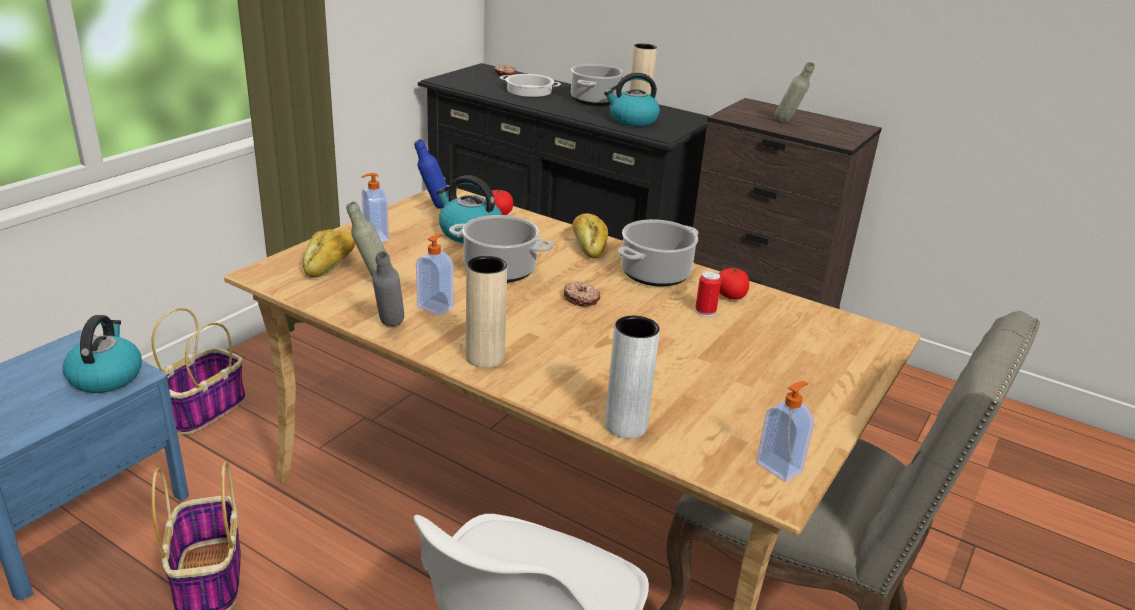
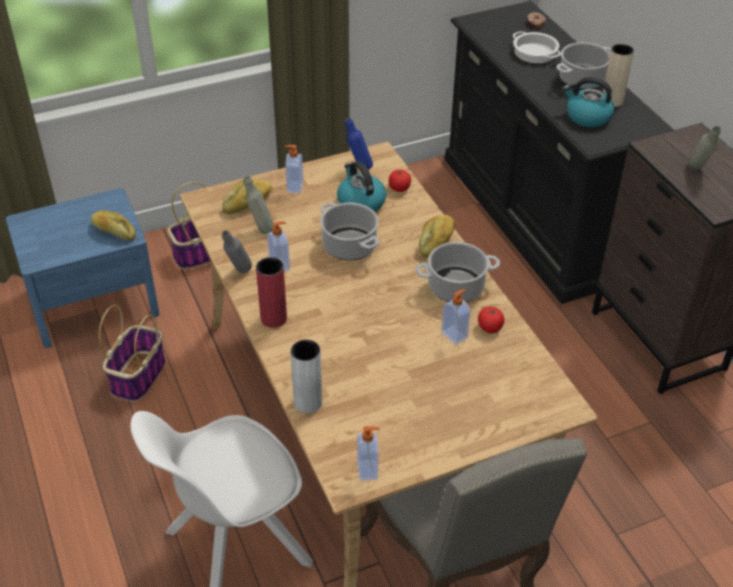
camera: 35 degrees right, 15 degrees up
(106, 376) = (114, 231): kettle -> bread
(485, 358) = (273, 318): beige vase -> red vase
(581, 299) = (379, 291): donut -> none
(705, 311) = (455, 334): can -> soap dispenser

